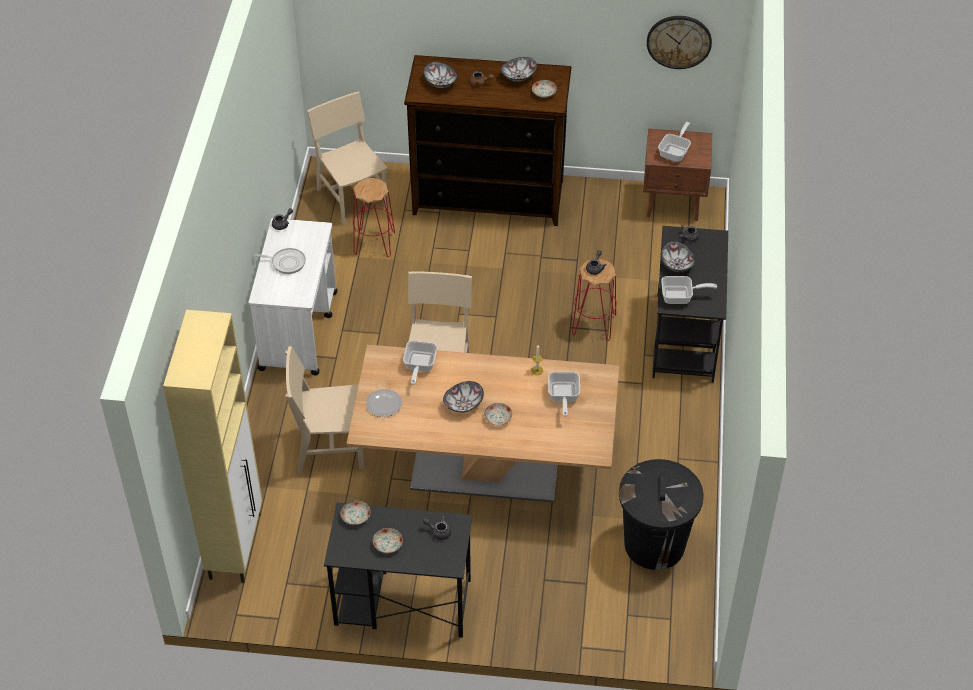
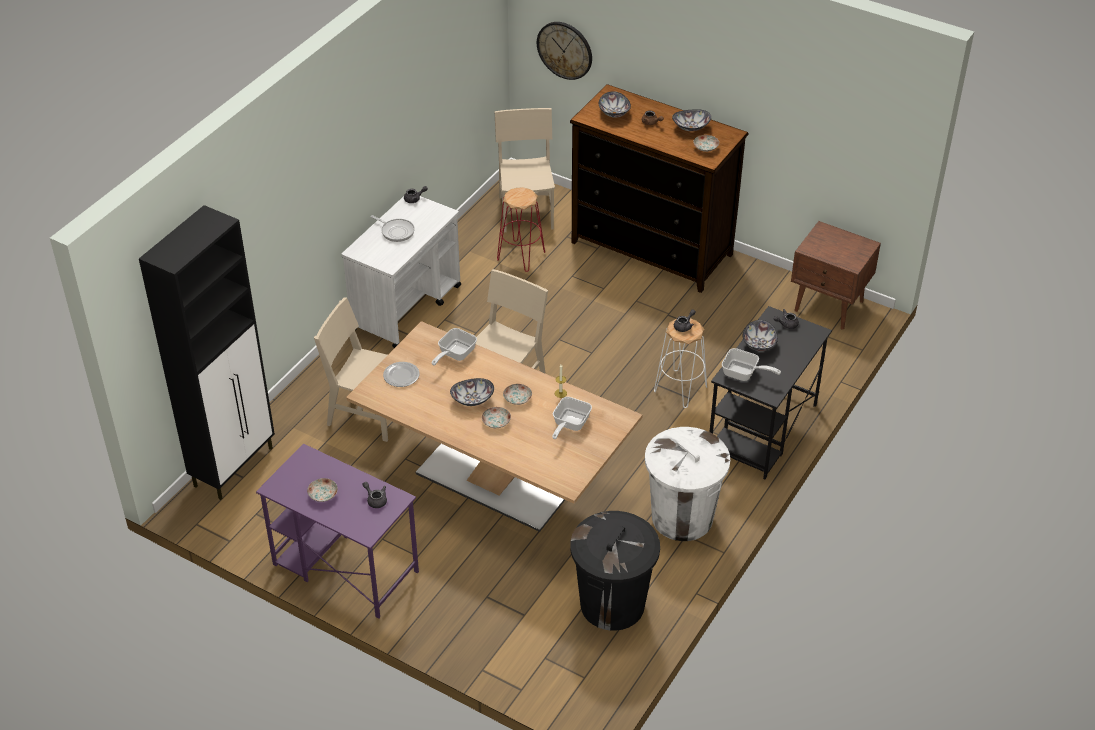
camera: 25 degrees right, 5 degrees down
(236, 545) = (234, 466): beige cabinet -> black cabinet
(356, 516) = (311, 460): plate -> plate (517, 398)
(401, 602) = (344, 568): black desk -> purple desk
(594, 324) = (680, 389): red stool -> white stool
(665, 443) = (682, 518): none -> white trash can
(675, 151) = (832, 248): frying pan -> none
(679, 41) = (855, 132): wall clock -> wall clock (565, 50)

